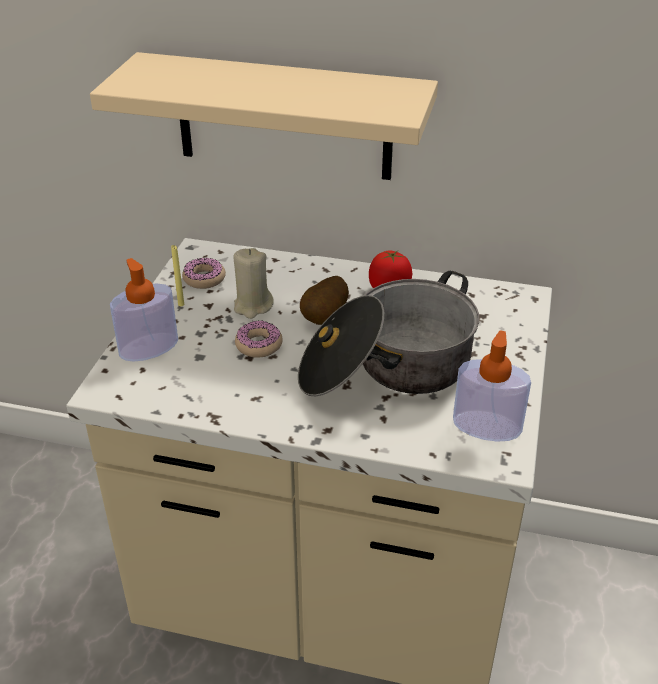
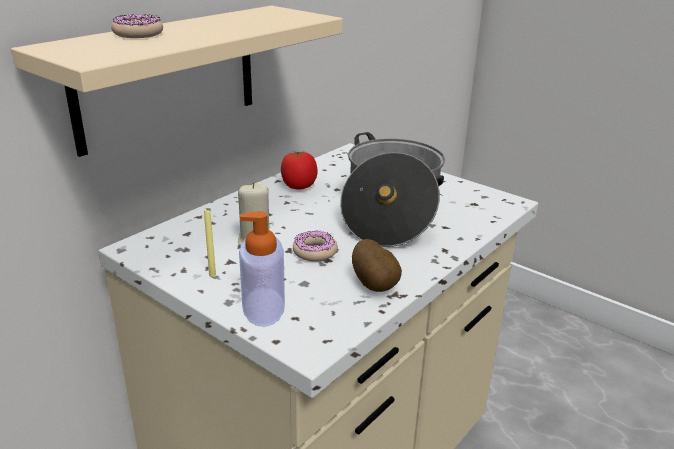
camera: 65 degrees left, 10 degrees down
(204, 278) = (185, 254): donut -> donut (138, 34)
(326, 319) = (308, 217): potato -> potato (376, 285)
(486, 426) = (475, 198): soap dispenser -> none

